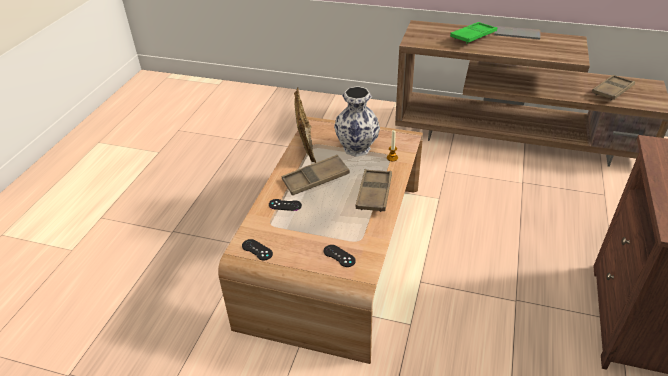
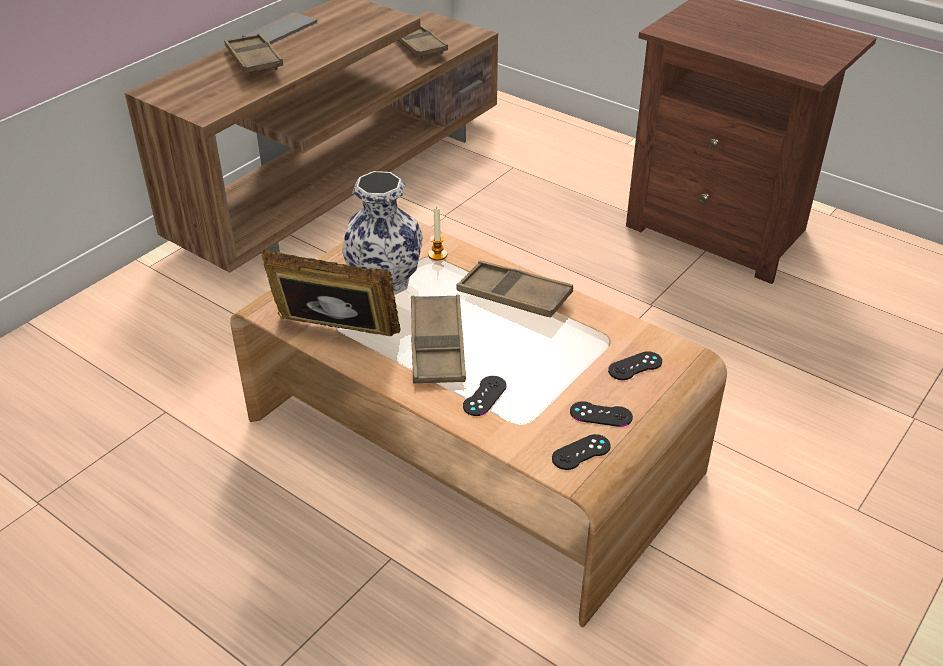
camera: 70 degrees left, 0 degrees up
(290, 251) = (601, 414): none -> black game controller
(473, 36) = (254, 60): green tray -> brown tray

